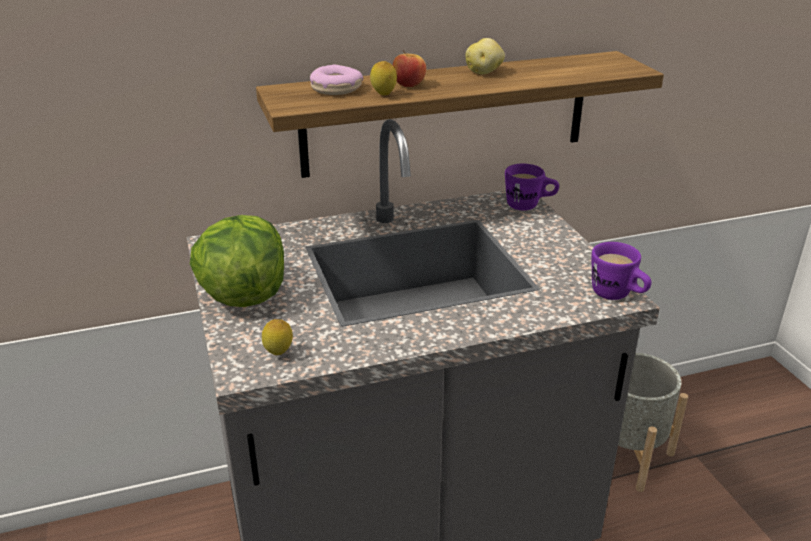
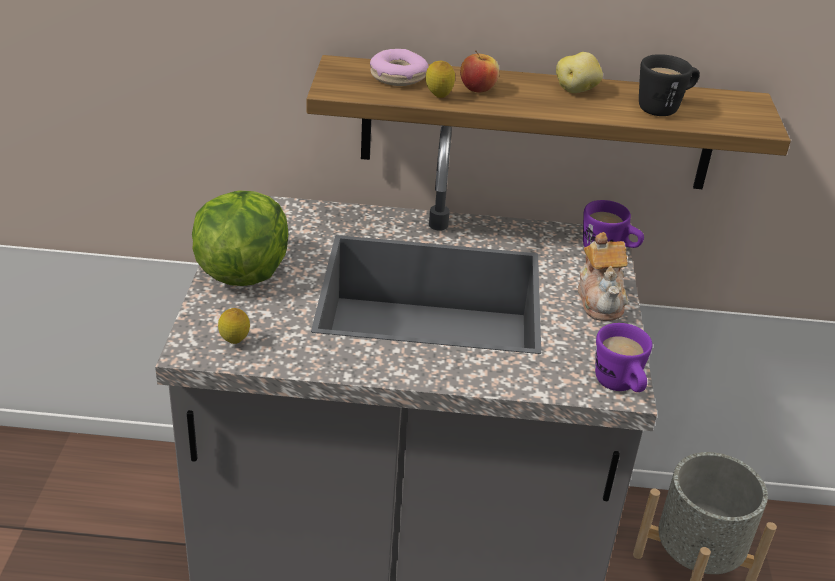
camera: 20 degrees right, 5 degrees up
(551, 239) = (601, 299): none -> teapot
(559, 71) = (665, 108): none -> black mug

